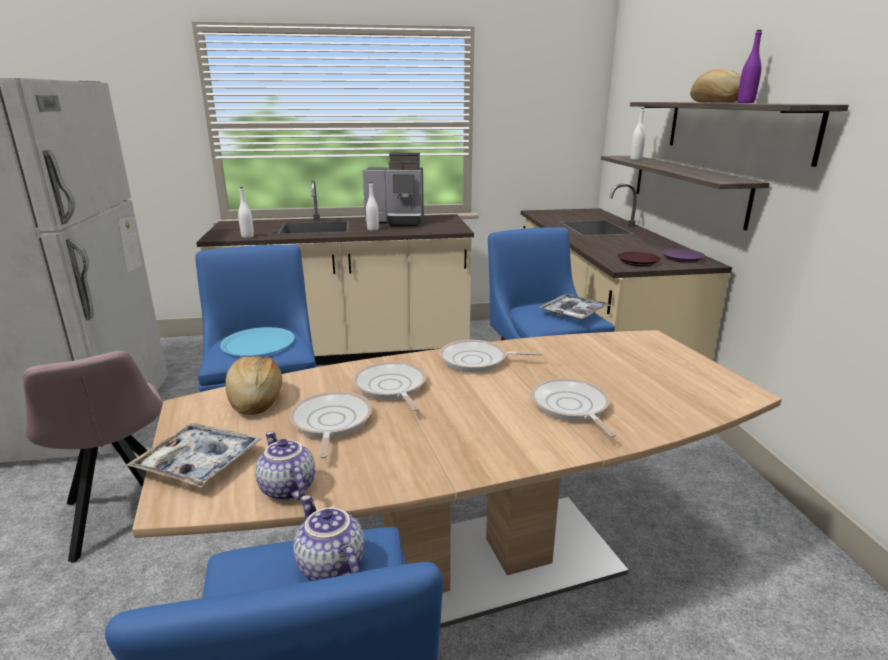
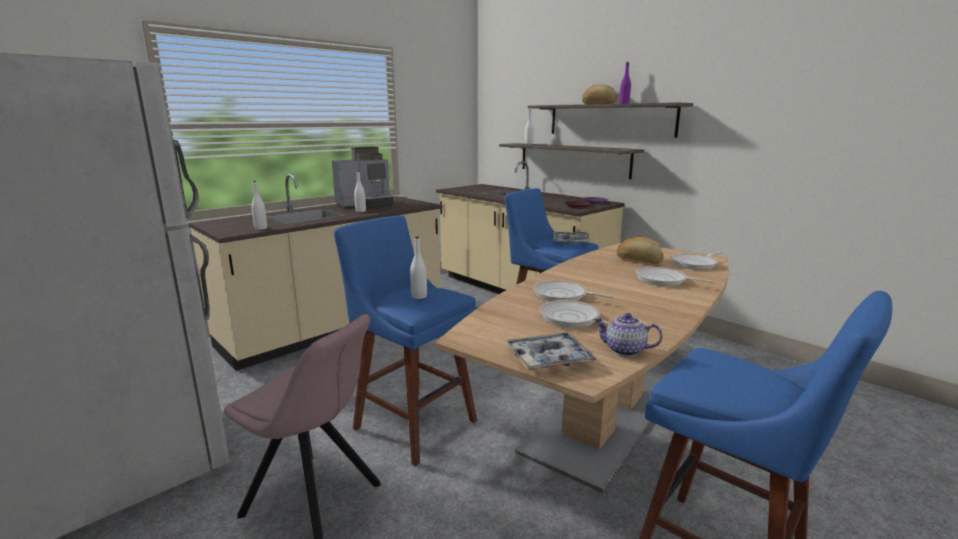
camera: 35 degrees left, 5 degrees down
(254, 399) = (498, 323): bread -> bread (639, 261)
(258, 343) = (419, 296): blue plate -> white bottle
(329, 566) = (718, 366): teapot -> none
(477, 361) = (575, 273): frying pan -> frying pan (695, 264)

